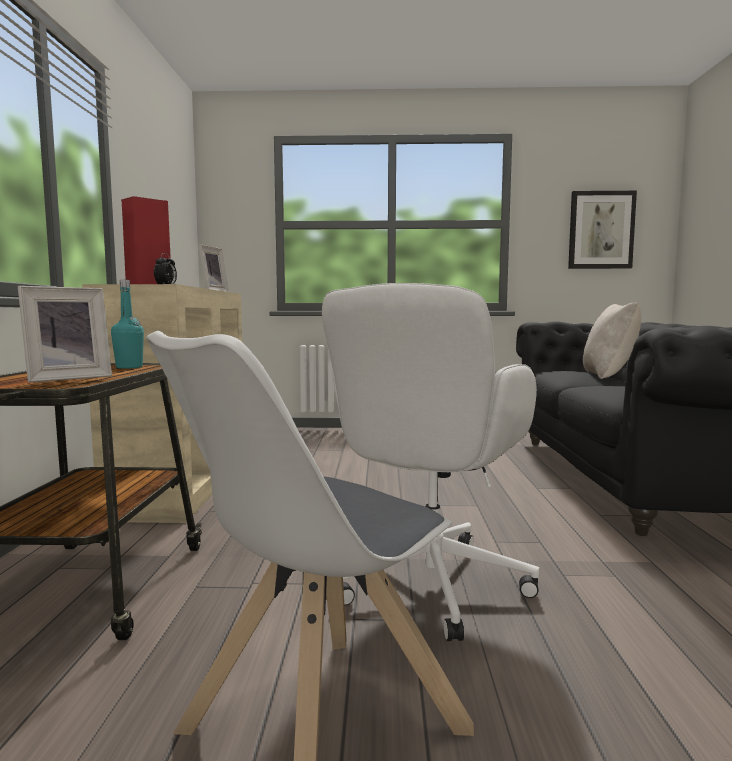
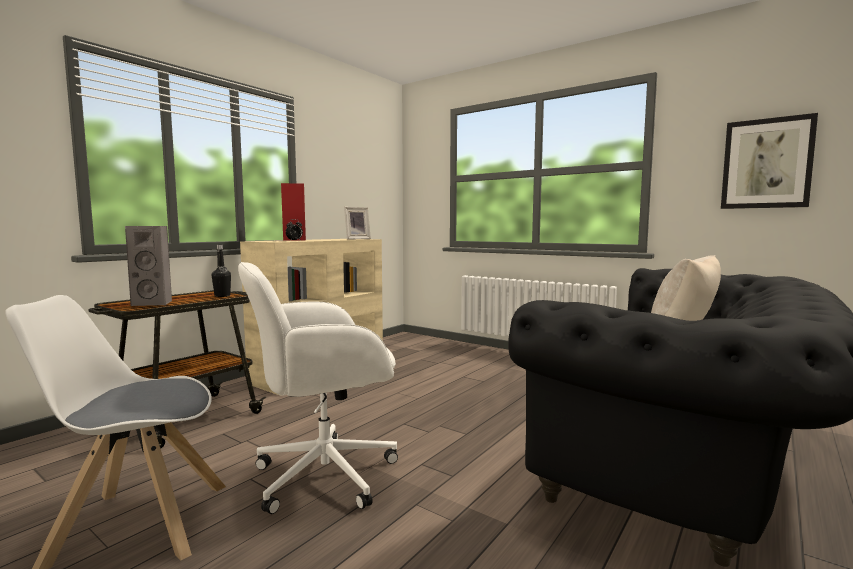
camera: 35 degrees right, 0 degrees up
(68, 378) = (155, 303): picture frame -> grey speaker
(129, 367) = (222, 296): turquoise bottle -> black bottle

